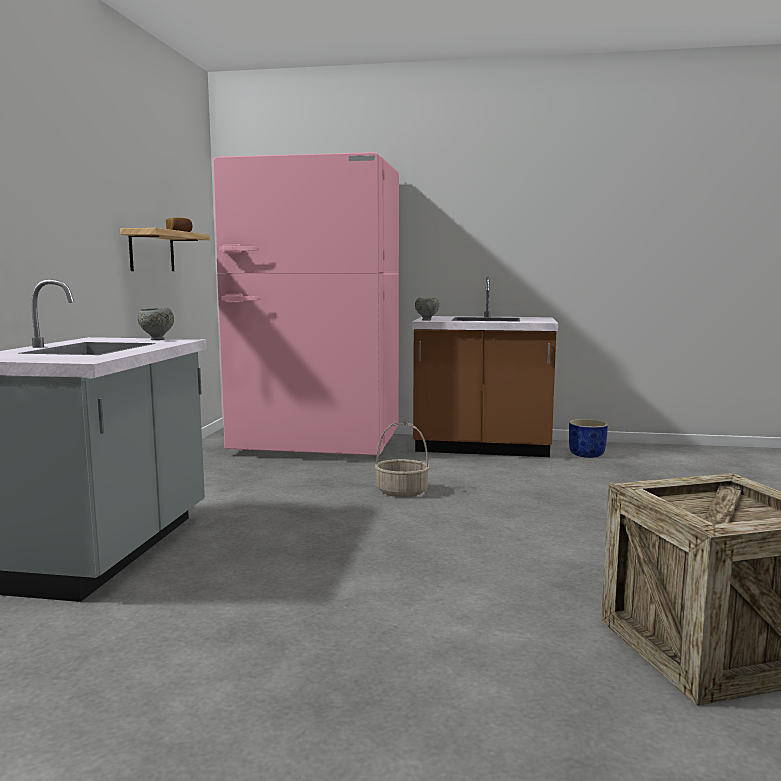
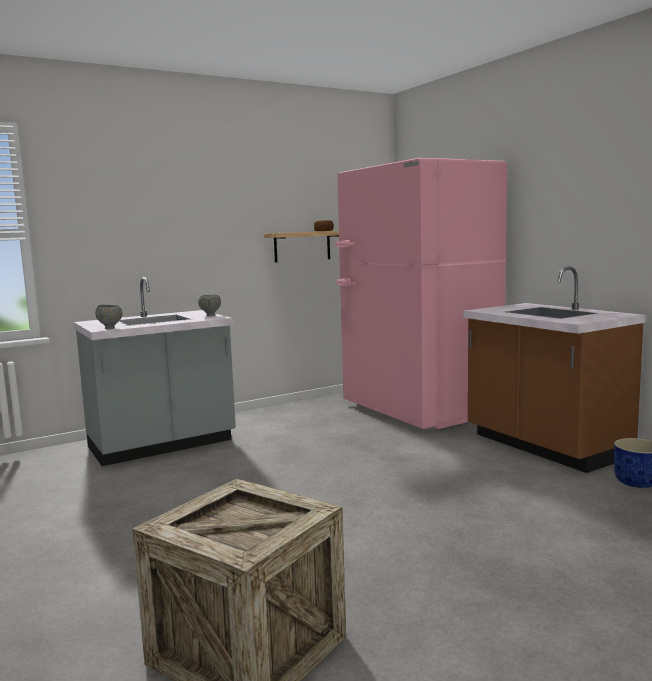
camera: 50 degrees right, 0 degrees up
(402, 492) = (378, 462): basket -> none
(427, 320) = (485, 309): grey bowl -> grey bowl (110, 328)

